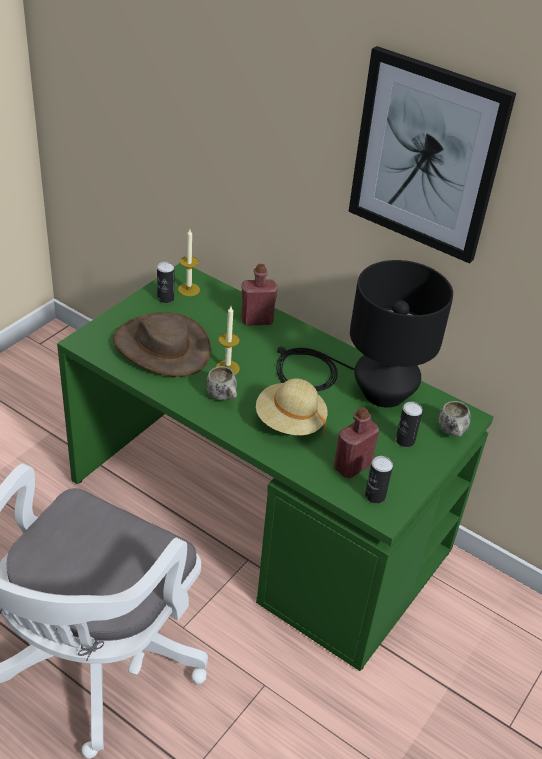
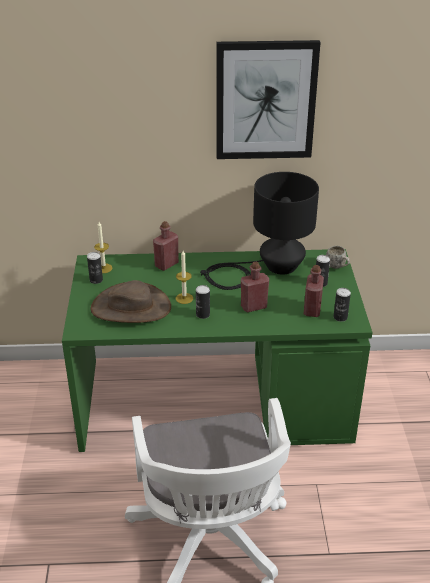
camera: 35 degrees left, 5 degrees down
(223, 398) = (203, 314): white mug -> can
(290, 422) = (253, 306): beige hat -> red bottle

